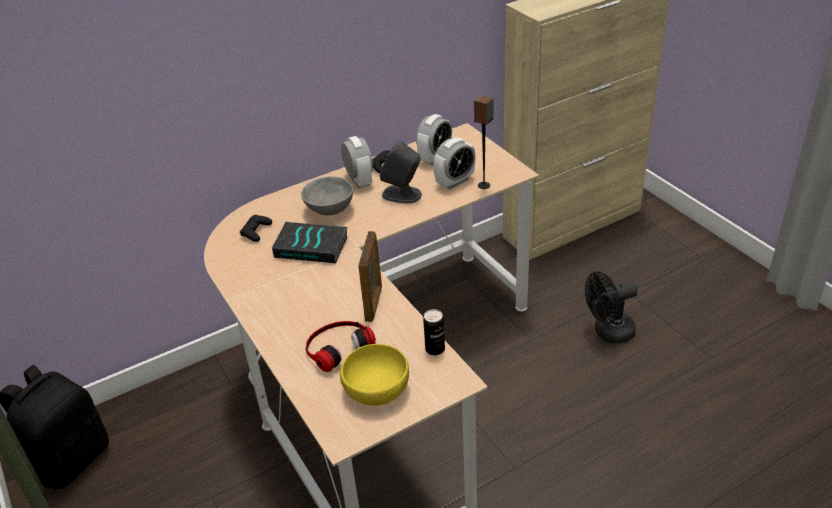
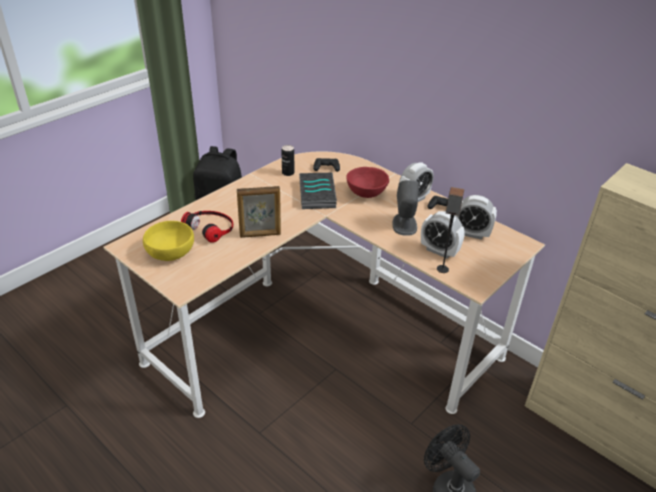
camera: 70 degrees right, 0 degrees up
(329, 210) = (366, 193): grey bowl -> red bowl
(435, 349) = (215, 273): can -> can (288, 173)

